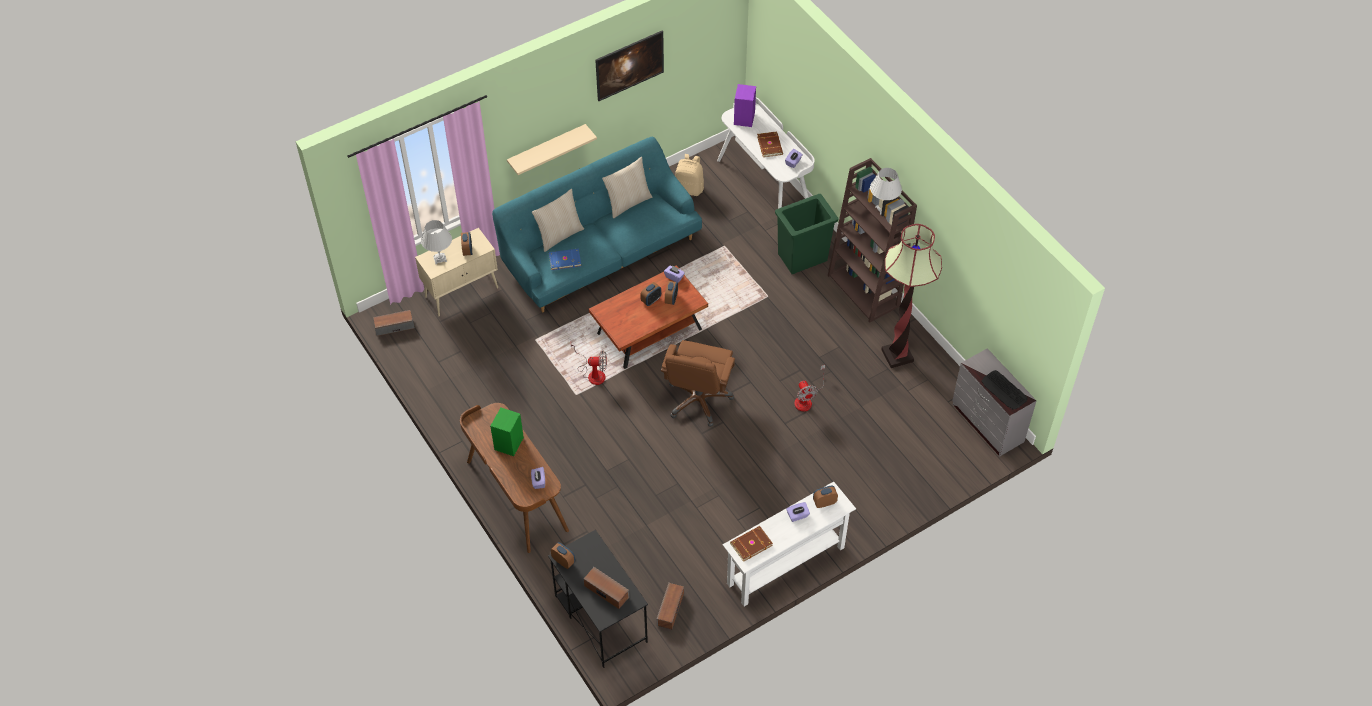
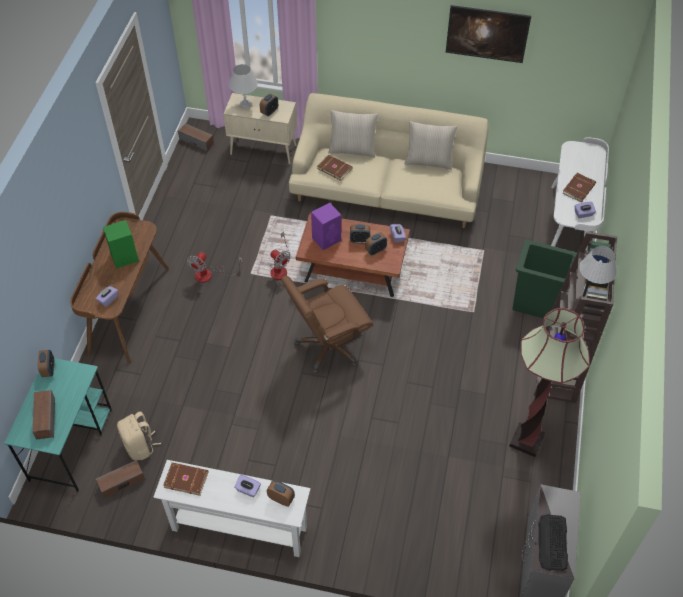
camera: 45 degrees right, 0 degrees up
(547, 149) = (384, 70): beige shelf -> none
(564, 260) = (334, 168): blue book -> brown book
(600, 252) = (387, 189): turquoise sofa -> beige sofa
(600, 618) = (71, 444): black desk -> turquoise desk
(689, 188) = (506, 191): beige backpack -> beige backpack (140, 446)
(744, 118) = (582, 155): purple speaker -> purple speaker (327, 239)
(806, 399) = (410, 413): fan -> fan (210, 274)

